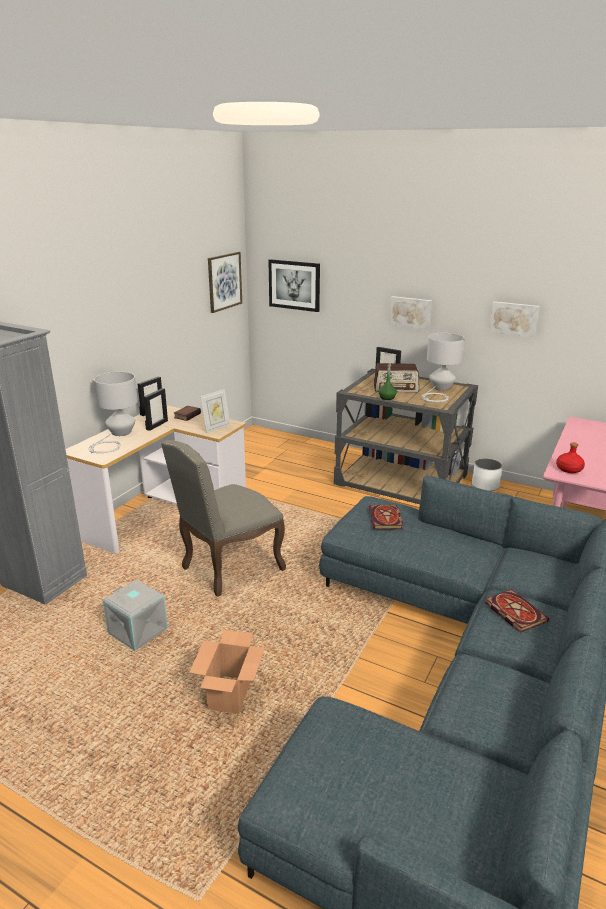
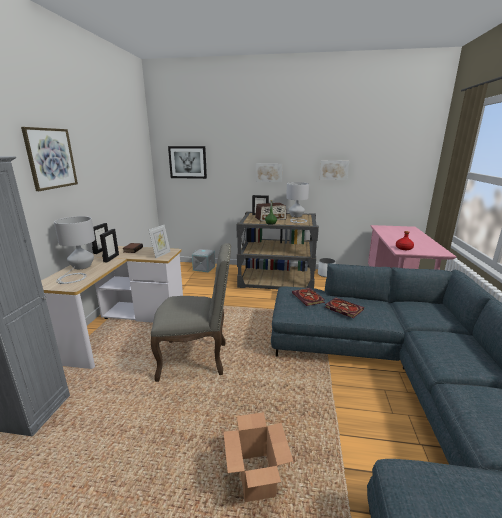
camera: 20 degrees left, 5 degrees down
(139, 631) = (141, 437): grey storage box -> grey storage box (204, 268)
(224, 281) = (139, 160): picture -> picture (51, 158)
(229, 568) = (195, 359): grey chair -> grey chair turned 120 degrees counterclockwise
(513, 612) = (444, 343): book -> book (342, 308)

